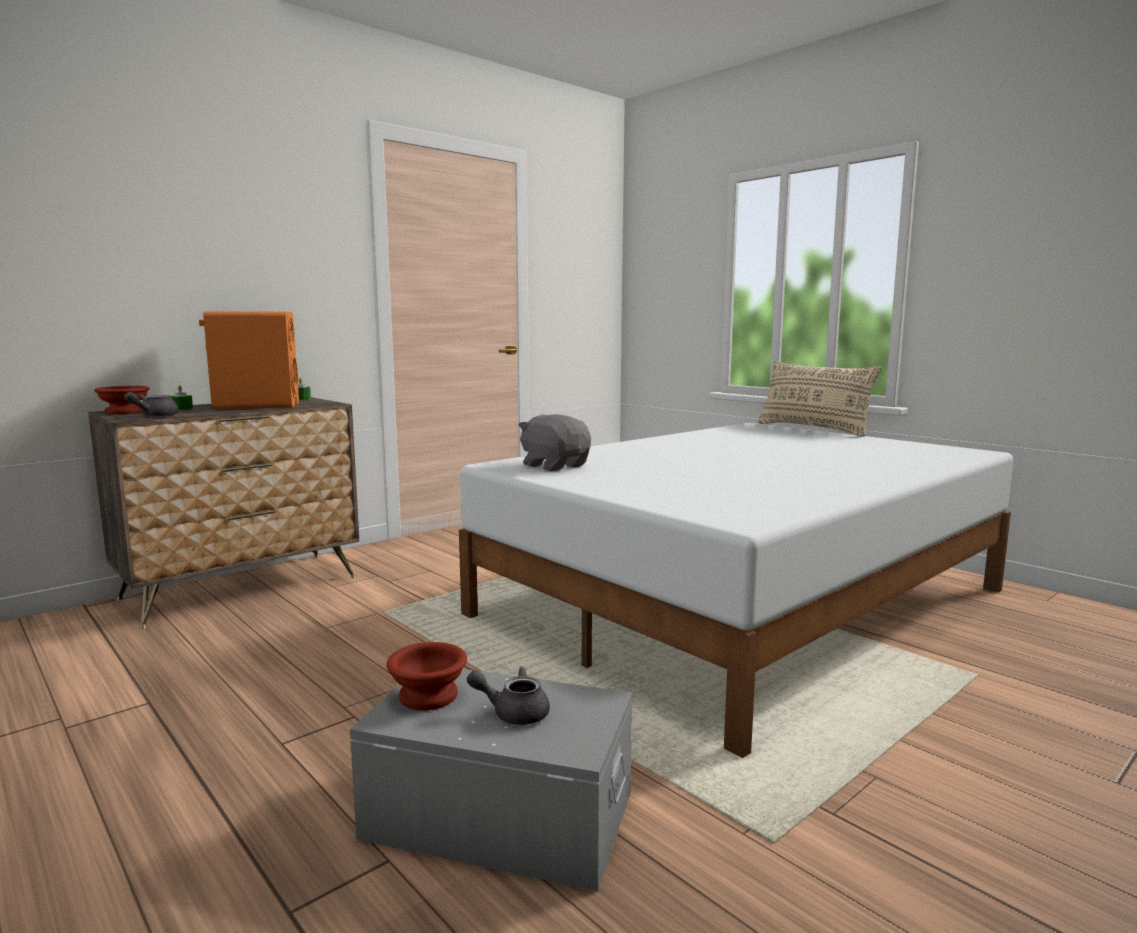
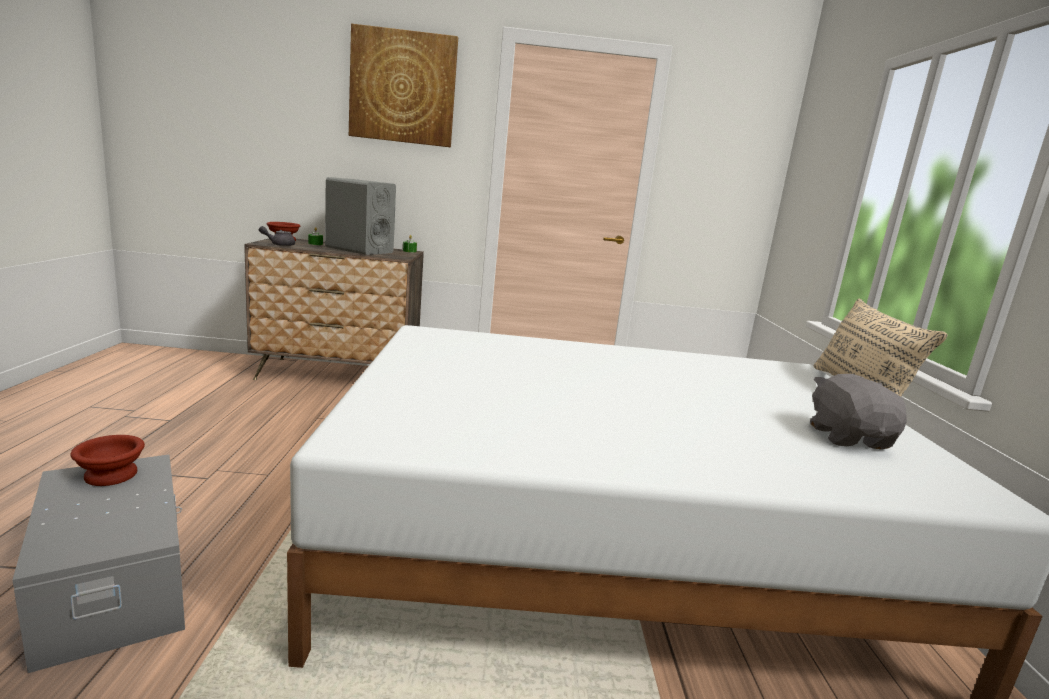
camera: 40 degrees right, 5 degrees up
(256, 405) = (359, 250): orange speaker -> grey speaker
(257, 188) = (403, 87): none -> picture
(513, 713) = (101, 512): grey teapot -> none
(555, 466) = (449, 344): grey plush toy -> grey plush toy (849, 438)

